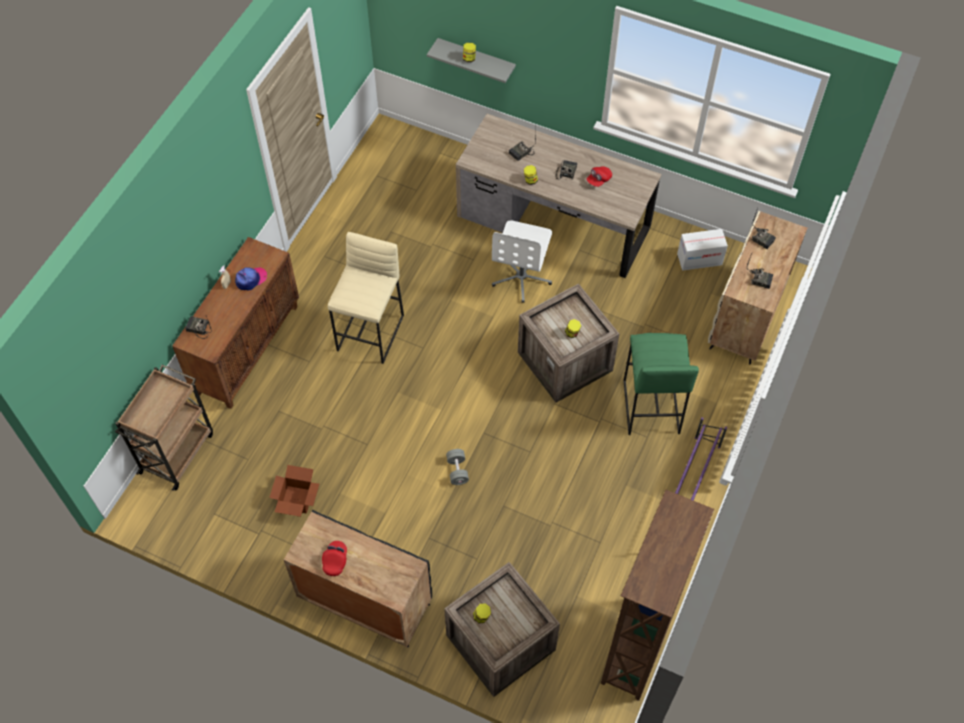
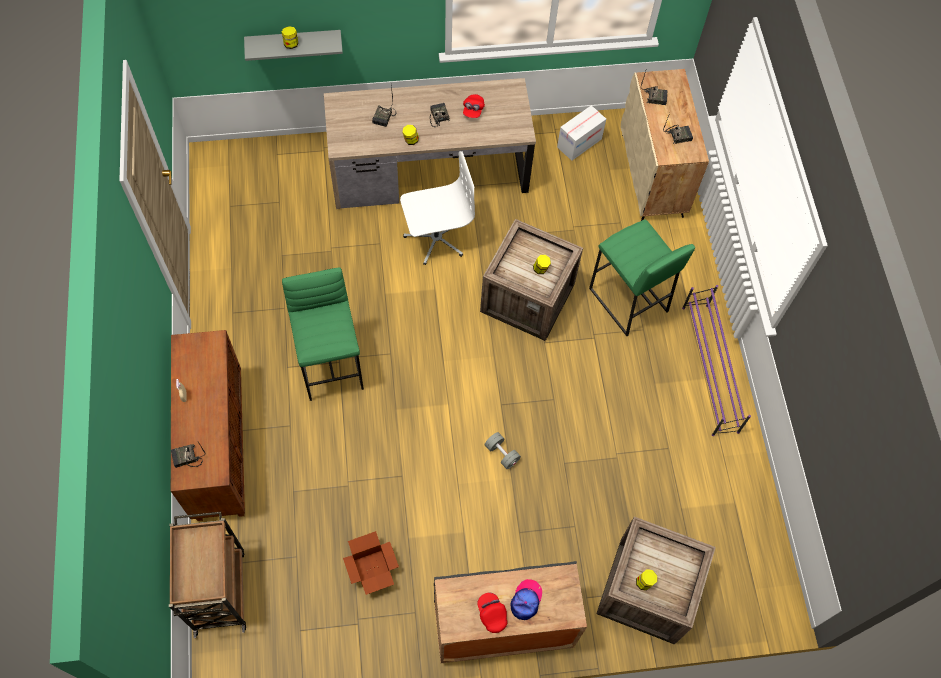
camera: 35 degrees left, 5 degrees up
(251, 279) = (206, 378): cap -> cap (526, 600)
(371, 333) = (331, 365): beige stool -> green stool
(521, 277) = (436, 238): white office chair -> white office chair turned 90 degrees counterclockwise
(636, 648) = (760, 525): brown bookcase -> none

